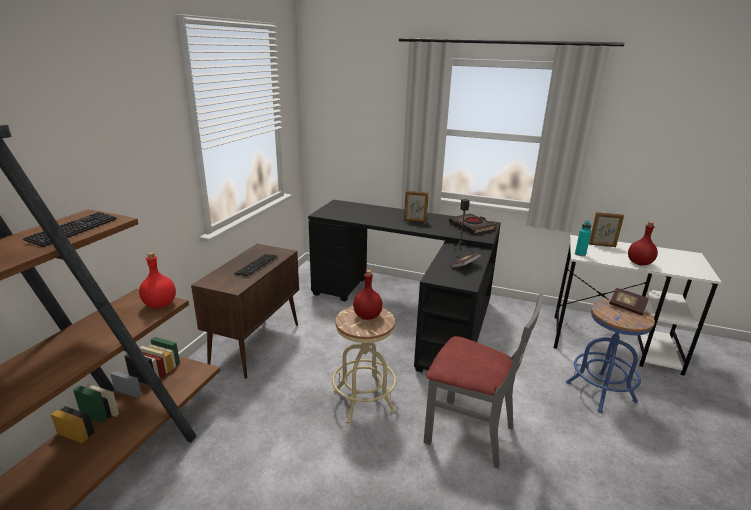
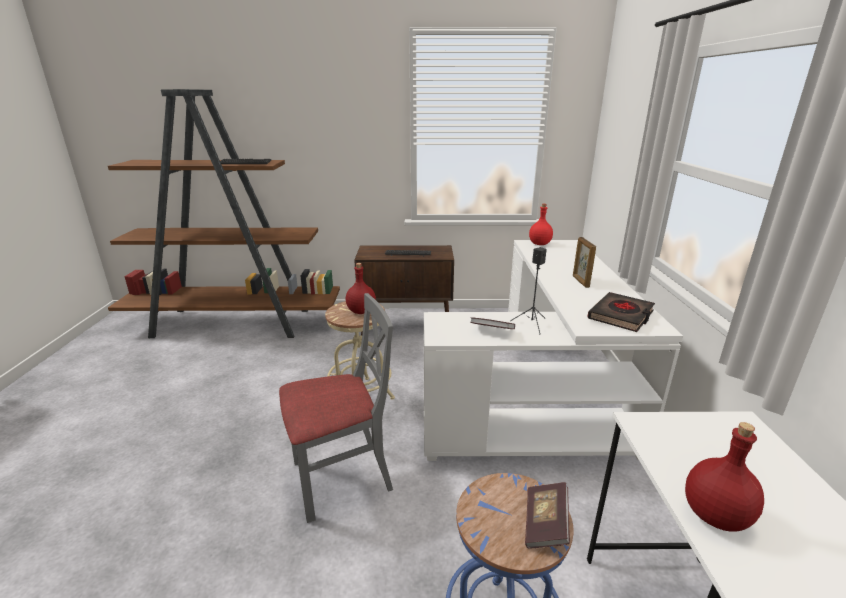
camera: 70 degrees right, 0 degrees up
(160, 305) = (297, 236): red bottle -> red bottle (539, 244)
(411, 310) = (544, 394): black desk -> white desk
(469, 432) = (342, 477): grey chair -> grey chair turned 120 degrees counterclockwise
(580, 254) = (652, 423): turquoise bottle -> none
(602, 245) = (753, 456): picture frame -> none

